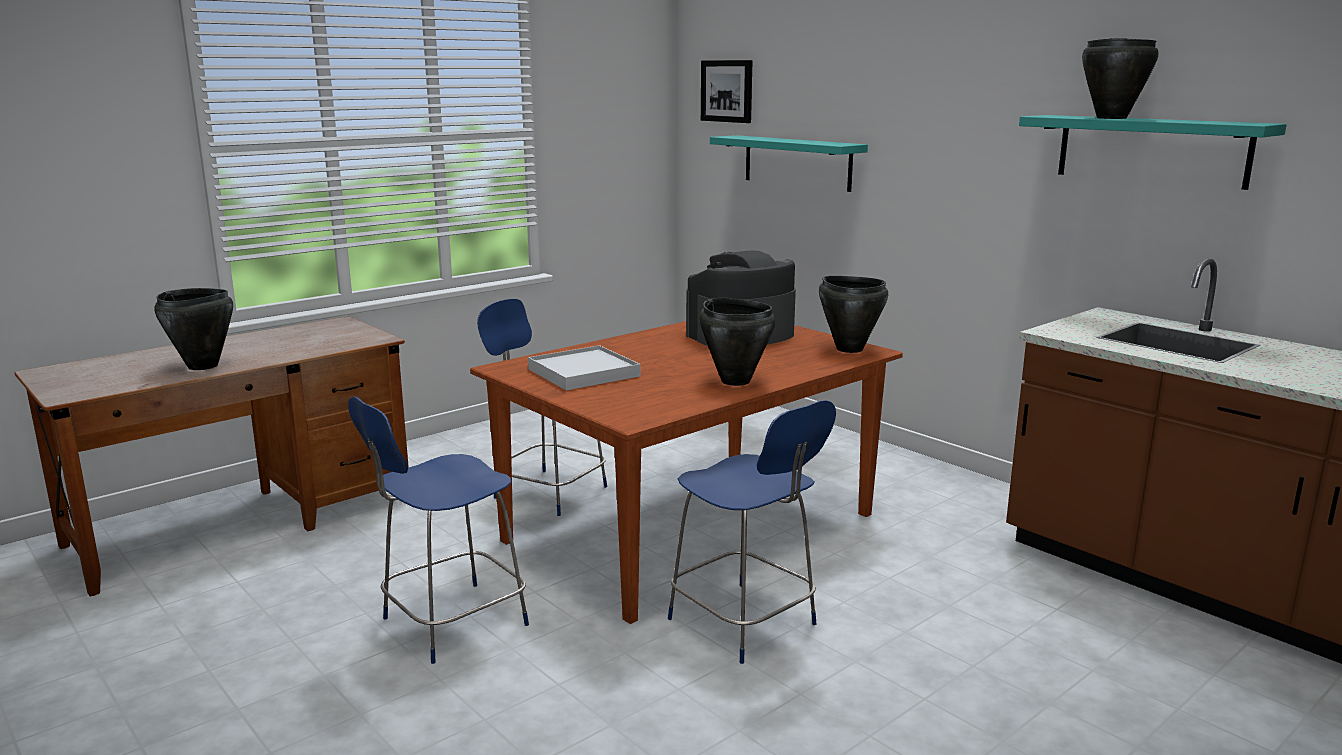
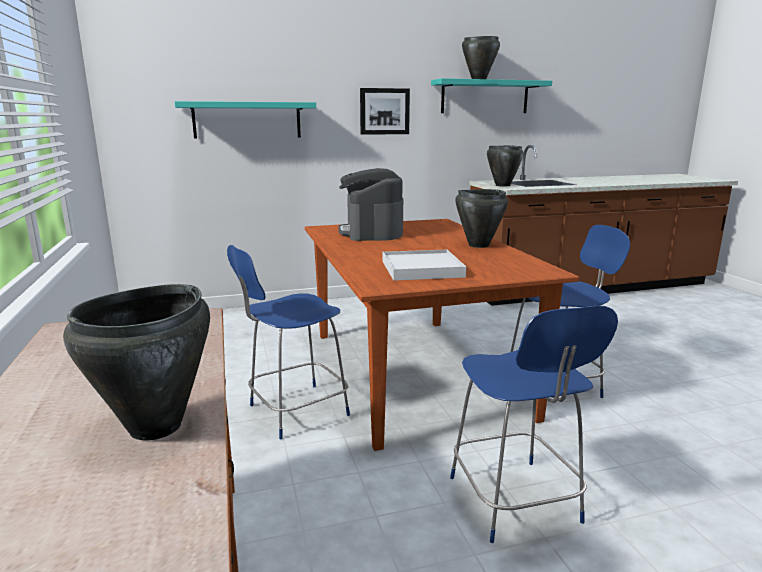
camera: 65 degrees left, 0 degrees up
(727, 91) = (160, 64): picture -> picture (384, 111)
(849, 349) = (432, 223): black cooking pot -> black cooking pot (502, 185)

